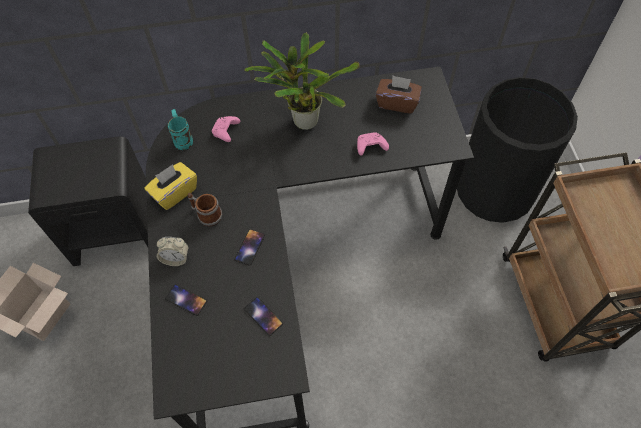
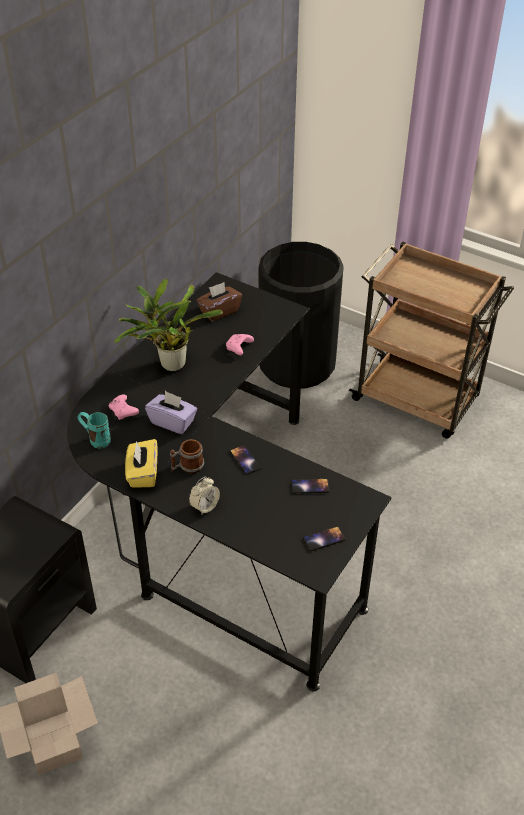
camera: 50 degrees left, 15 degrees down
(186, 300) = (248, 521): phone -> phone (324, 539)
(245, 169) = (172, 422): none -> purple tissue box

